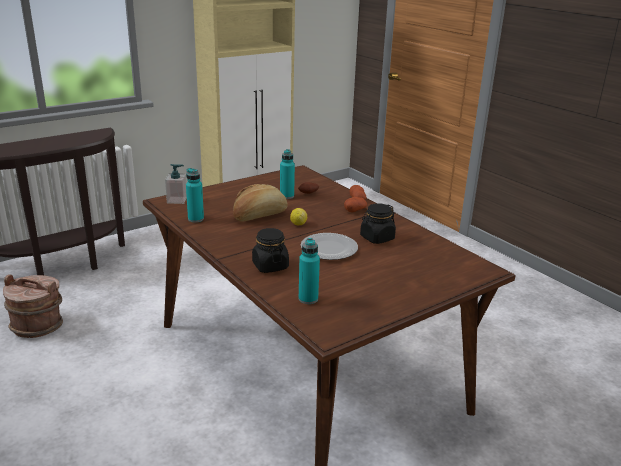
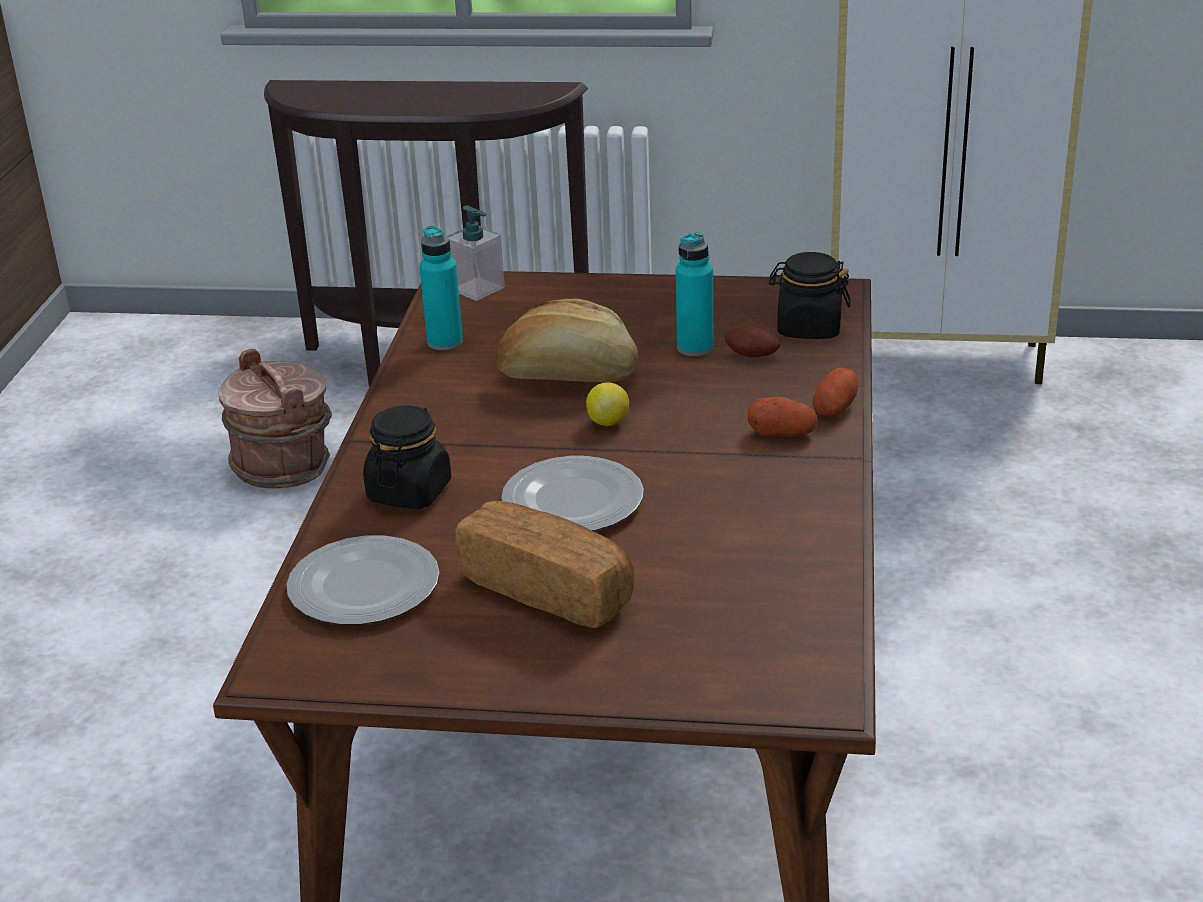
camera: 45 degrees right, 5 degrees up
(308, 299) = (361, 586): turquoise bottle -> plate
(368, 275) = (549, 589): none -> bread
(377, 238) = (711, 517): black jar -> black jar (808, 328)

